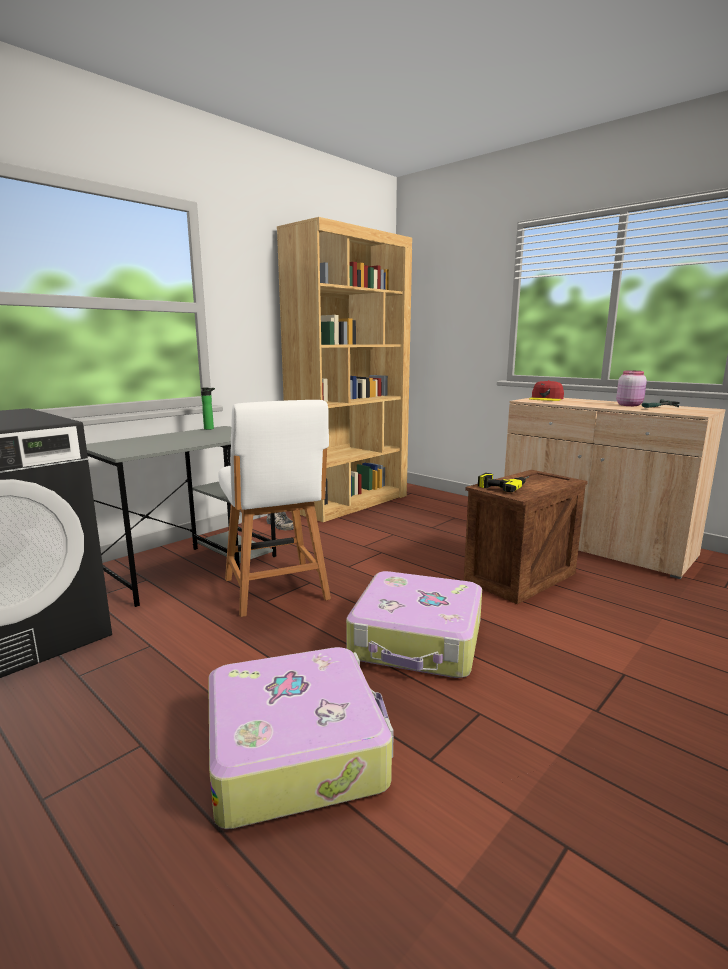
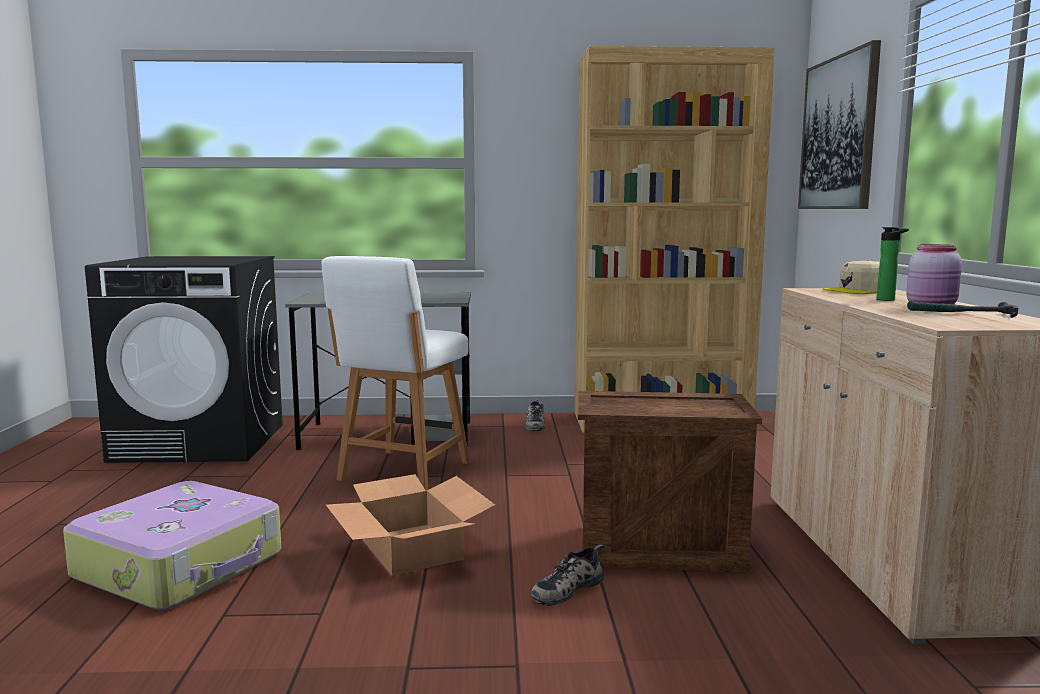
camera: 45 degrees right, 5 degrees down
(210, 428) = (445, 293): bottle -> bottle (888, 300)
(417, 640) = (411, 549): suitcase -> cardboard box
(441, 300) = (838, 133): none -> picture
(504, 485) = (627, 398): power drill -> none
(540, 620) = (567, 588): none -> shoe
(546, 399) = (859, 291): red cap -> beige cap

